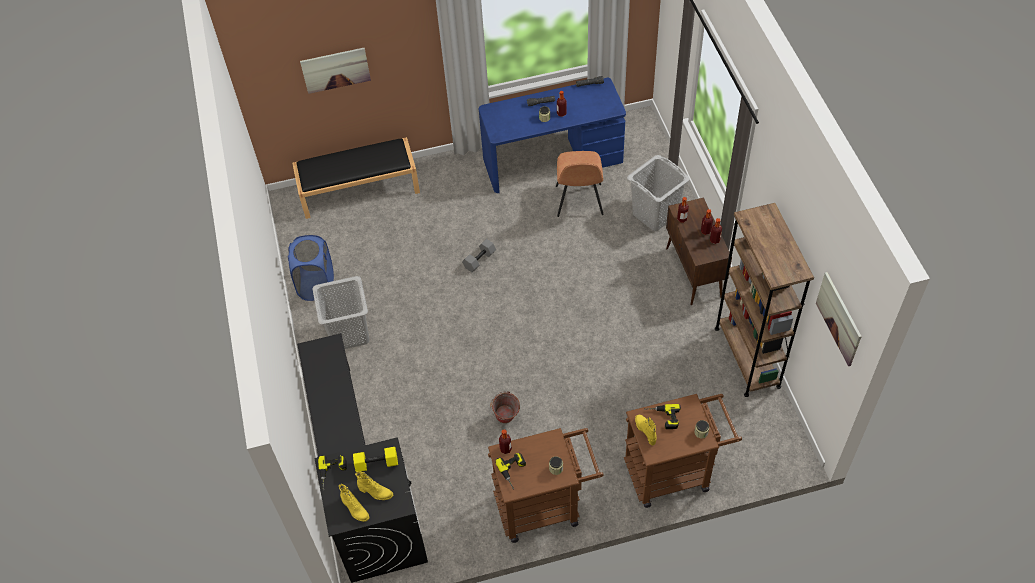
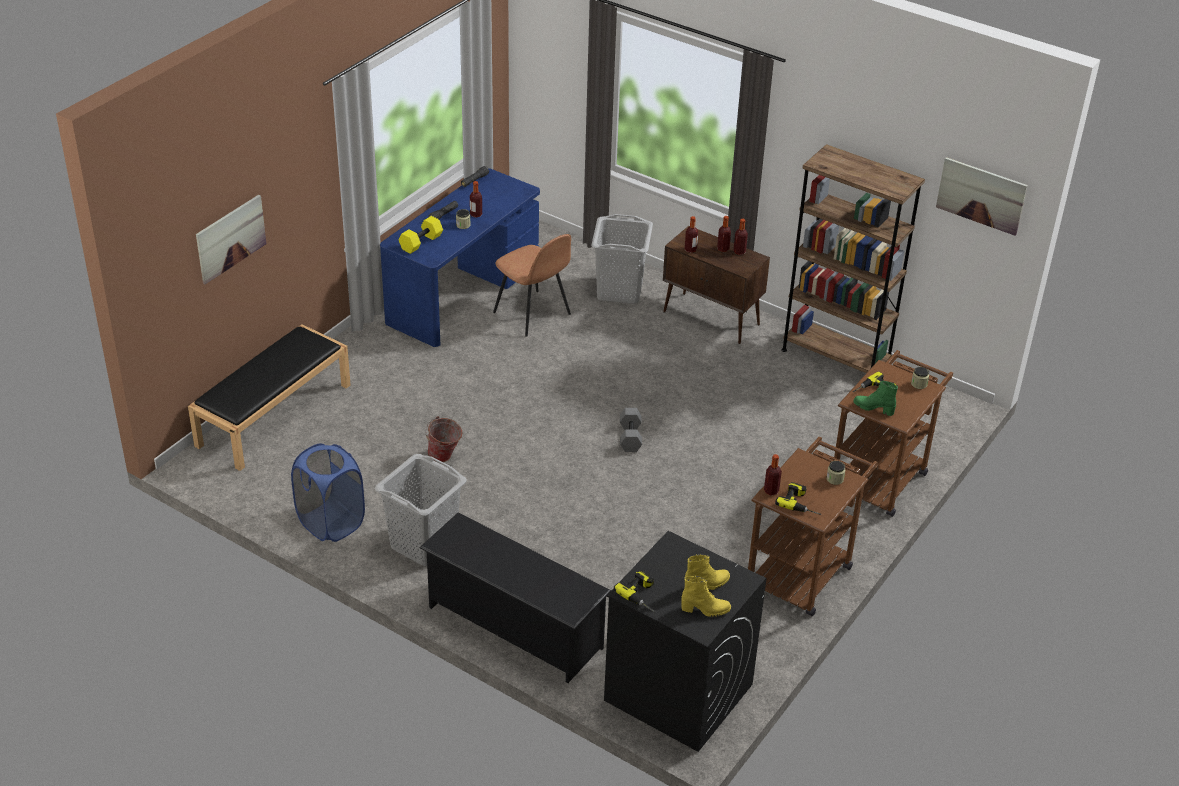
camera: 45 degrees left, 15 degrees down
(376, 464) = (677, 562): yellow dumbbell -> yellow dumbbell (421, 243)
(479, 259) = (488, 409): grey dumbbell -> grey dumbbell (629, 437)
(506, 419) = (681, 524): bucket -> bucket (444, 458)
(646, 431) = (873, 408): yellow boot -> green boot

